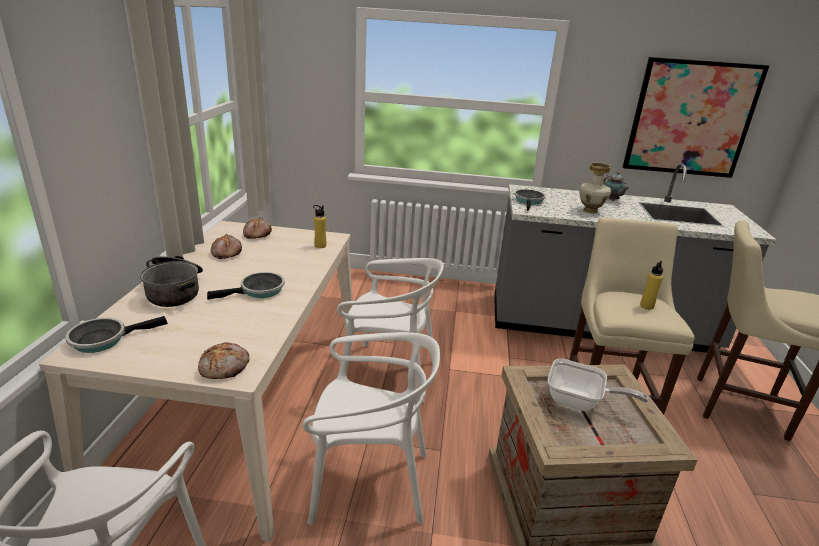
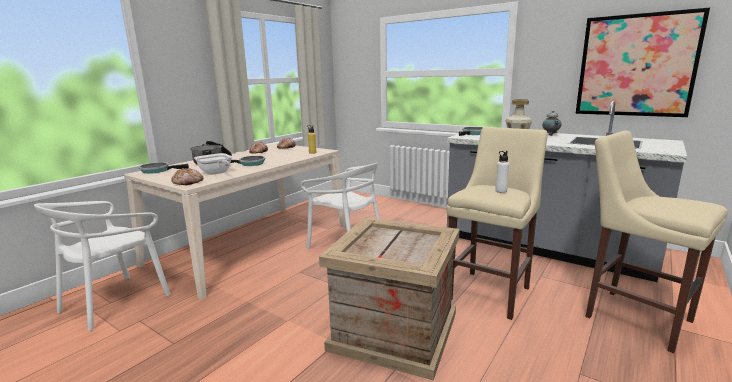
camera: 30 degrees right, 10 degrees down
(369, 482) = (278, 289): white chair -> none
(579, 402) = (394, 240): frying pan -> frying pan (216, 173)
(646, 306) = (501, 191): yellow bottle -> white bottle

